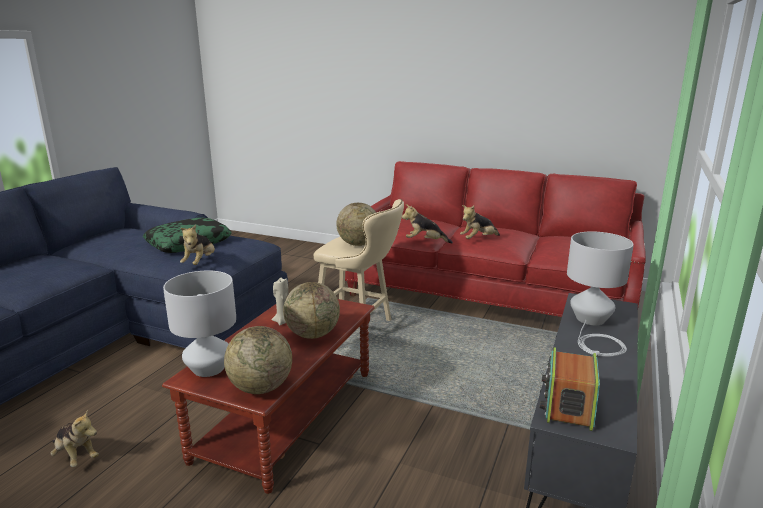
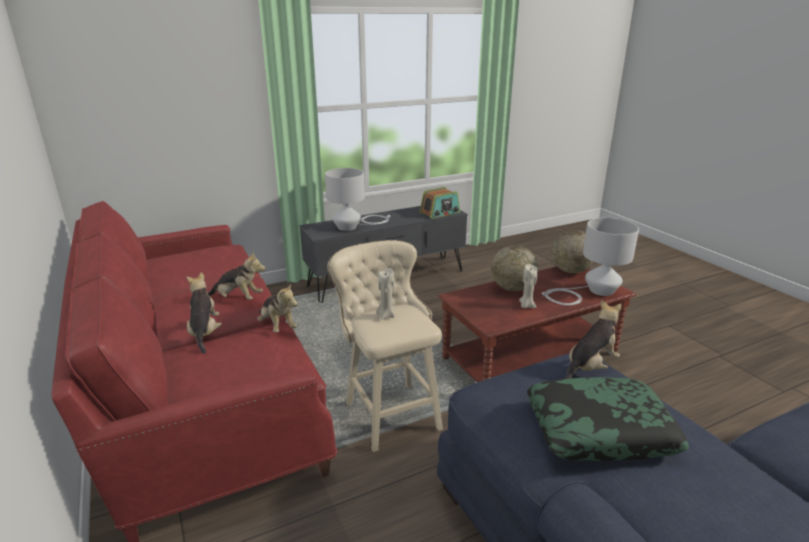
camera: 140 degrees left, 5 degrees up
(76, 456) = (704, 391): plush toy -> plush toy (205, 333)
(358, 244) = (386, 315): globe -> beige candle

